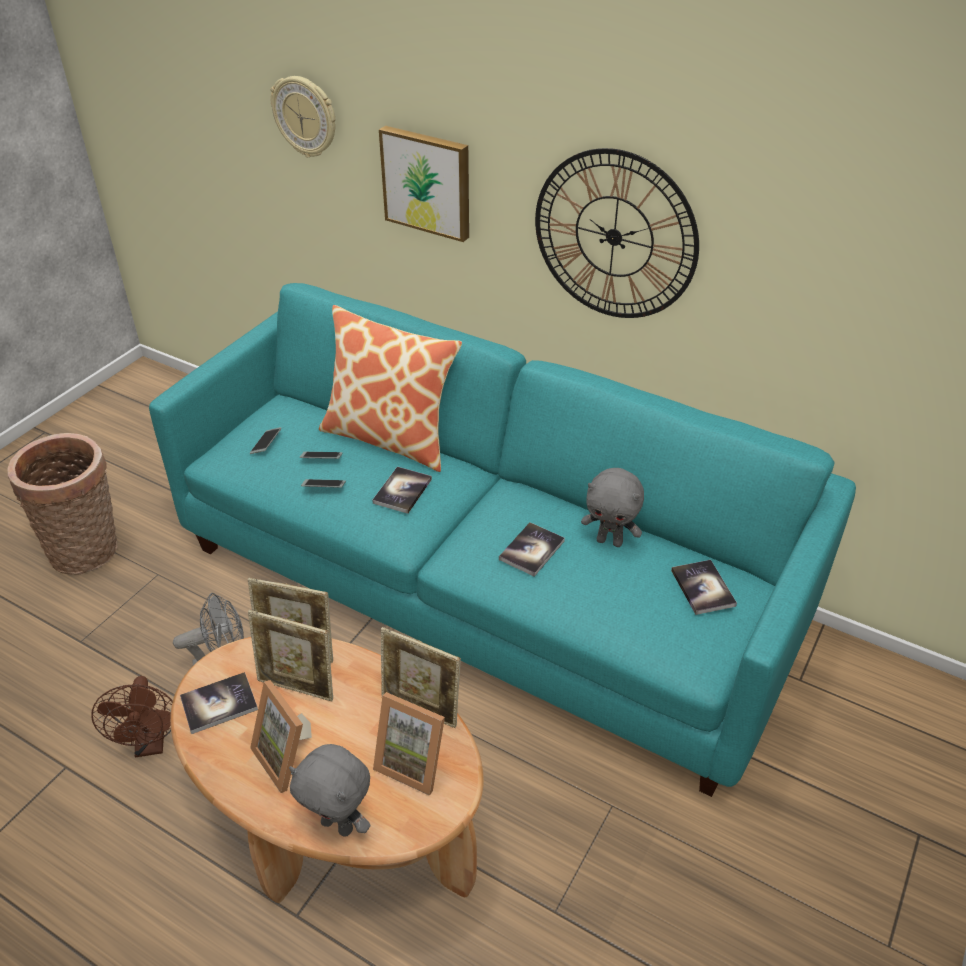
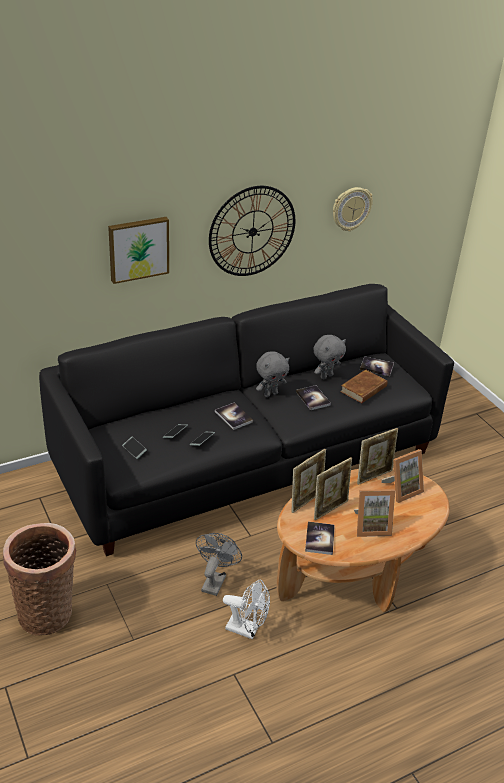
camera: 60 degrees left, 5 degrees down
(151, 743) = (247, 630): brown fan -> white fan
(305, 116) = (44, 243): wall clock -> wall clock (351, 209)
(339, 824) = (420, 524): grey plush toy -> grey plush toy (270, 394)
(390, 438) = (181, 405): pillow -> none
(484, 586) = (247, 459): turquoise sofa -> black sofa
(619, 597) = (363, 389): none -> brown book

